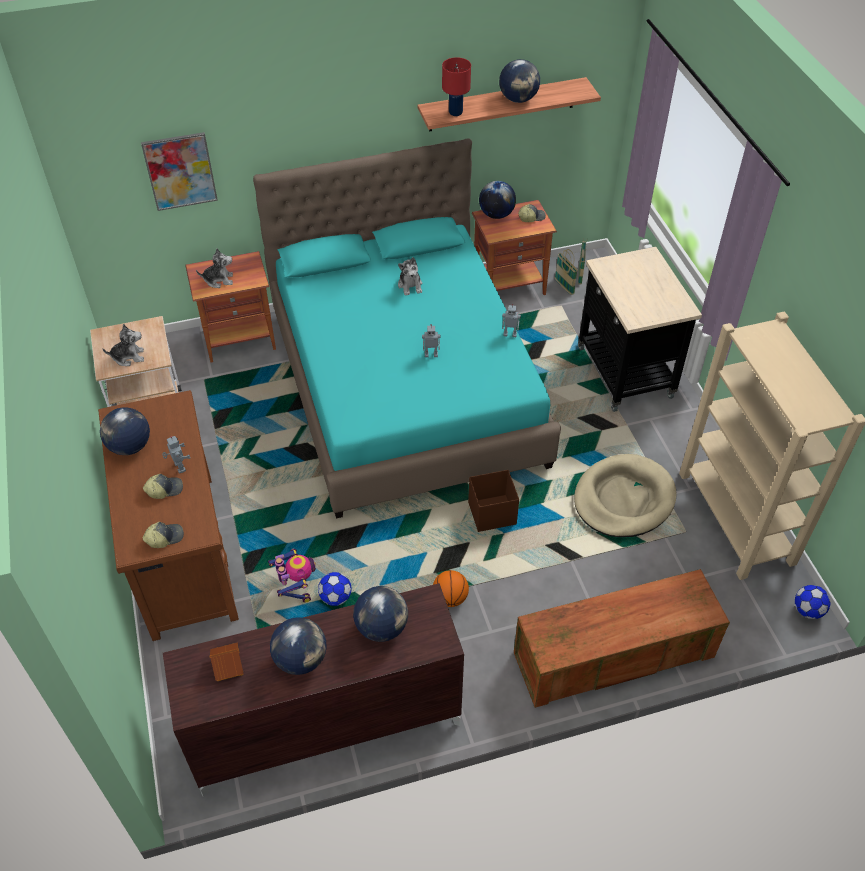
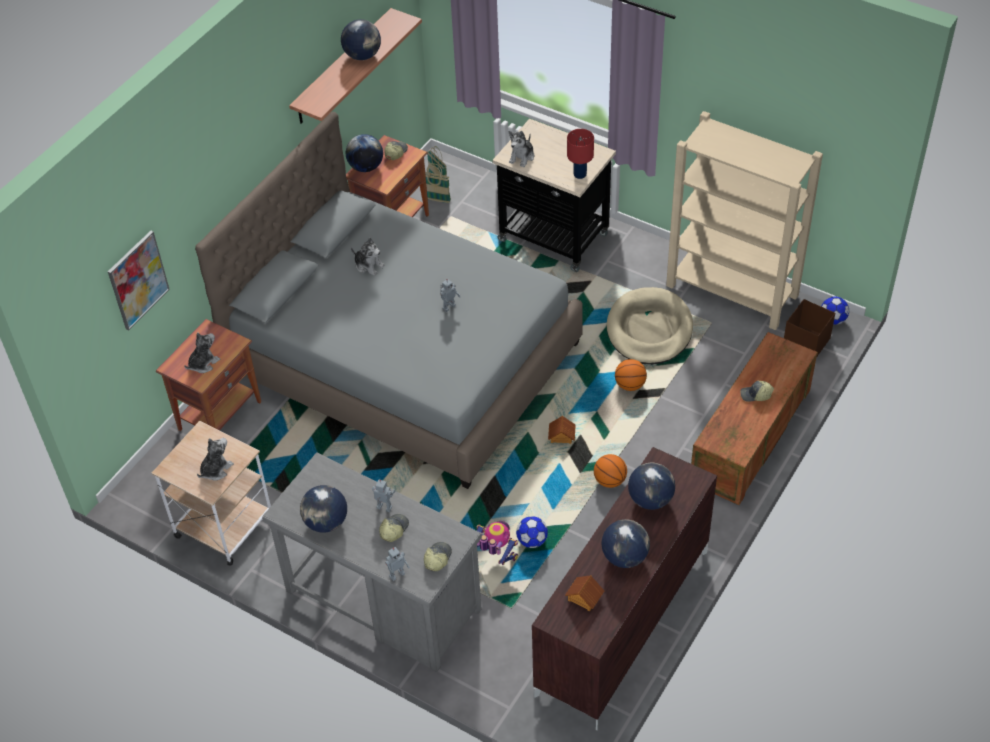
camera: 40 degrees left, 0 degrees up
(182, 554) = (382, 600): brown desk -> grey desk
(406, 387) = (404, 358): turquoise bed -> grey bed
(453, 532) = (561, 436): none -> toy house
(454, 113) = (328, 95): red table lamp -> red table lamp (579, 175)
(491, 513) = (572, 404): brown storage box -> brown storage box (805, 343)
(510, 334) = (487, 253): toy robot -> toy robot (396, 574)
(556, 532) = (630, 385): none -> basketball
(613, 272) = (522, 157): none -> plush toy
(624, 617) = (755, 395): none -> cap

